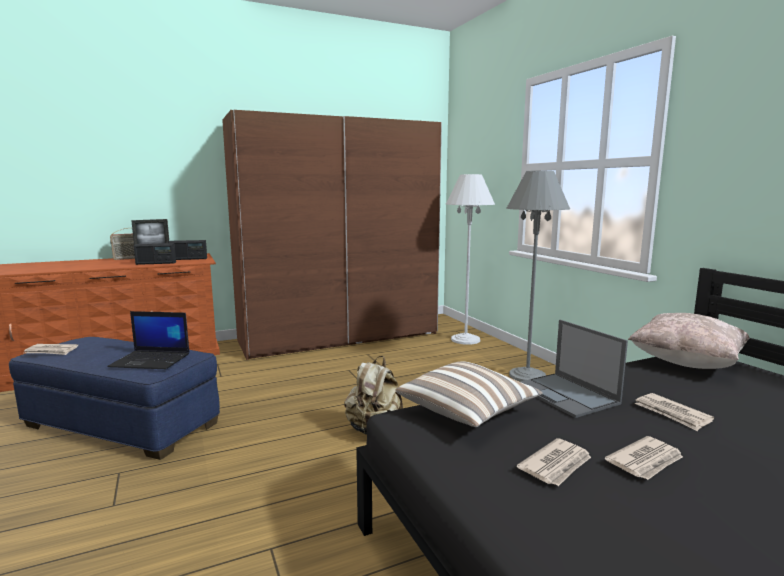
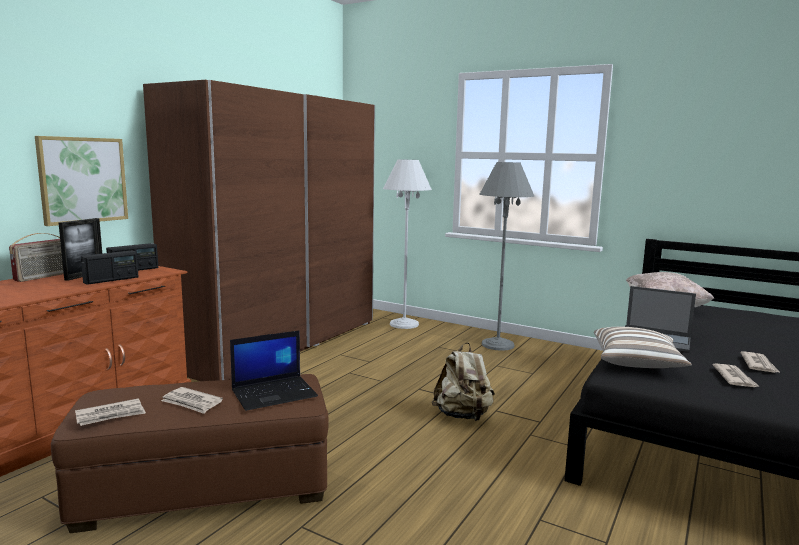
camera: 35 degrees left, 0 degrees up
(122, 424) = (206, 488): blue ottoman -> brown ottoman
(173, 192) = (83, 180): none -> picture
(672, 414) = (719, 338): newspaper -> newspaper (191, 403)

